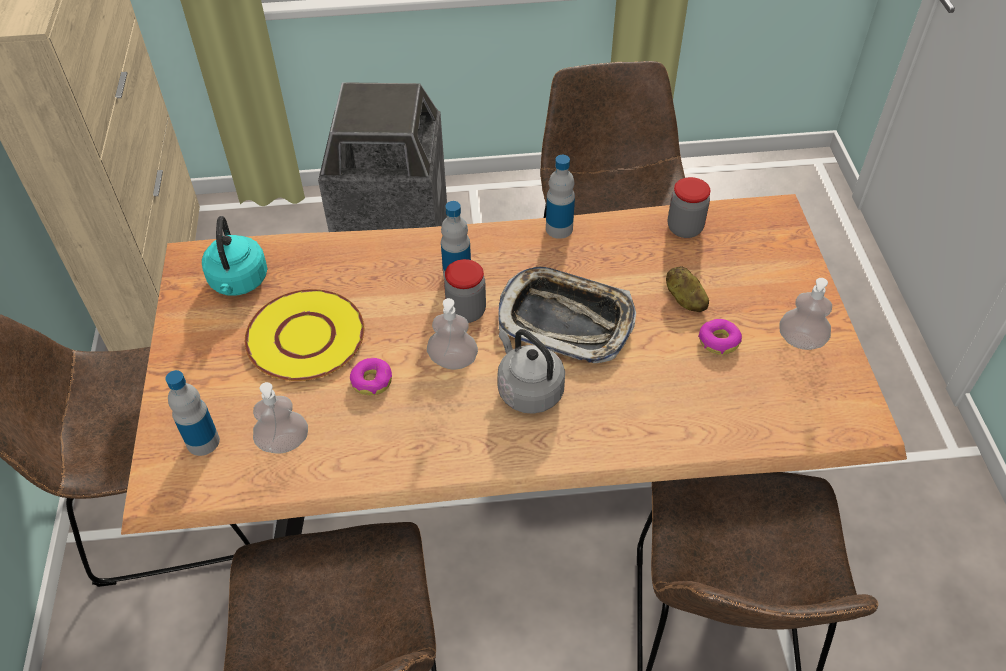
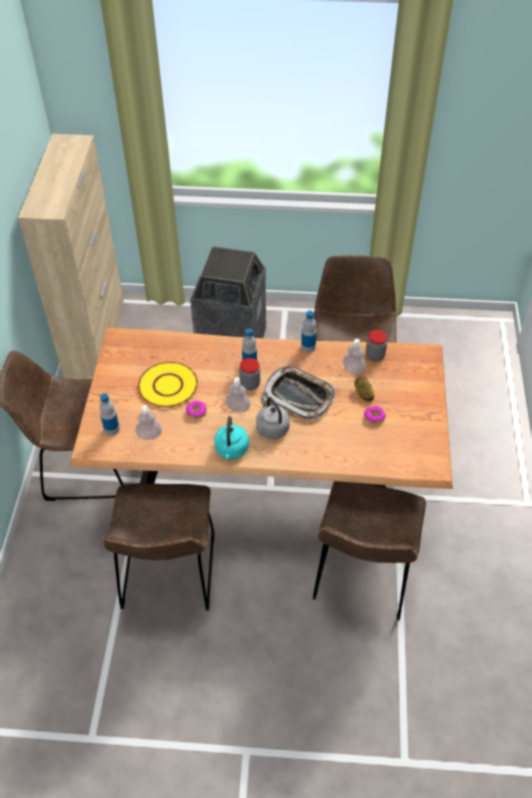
camera: 10 degrees right, 0 degrees up
(238, 282) = (139, 353): turquoise kettle -> turquoise kettle (231, 450)
(800, 340) = (416, 423): soap dispenser -> soap dispenser (353, 370)

